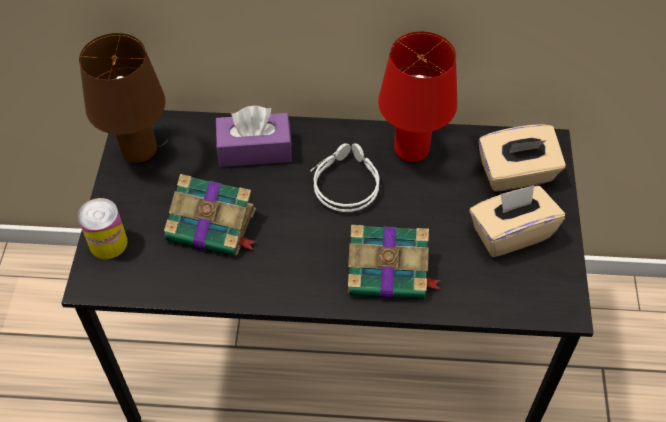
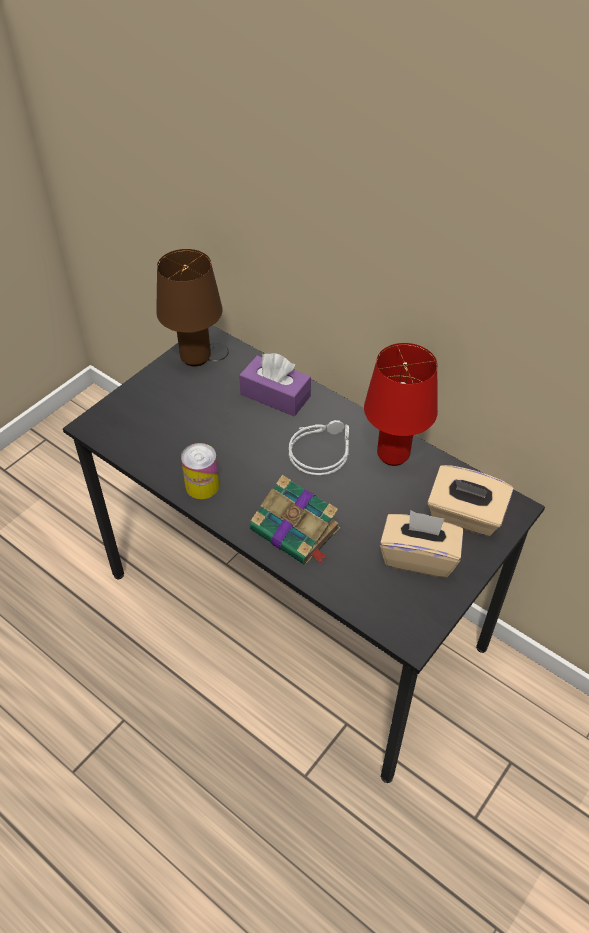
camera: 35 degrees right, 5 degrees down
(108, 243) = (123, 406): can -> can (202, 486)
(213, 226) = (200, 431): book -> none

